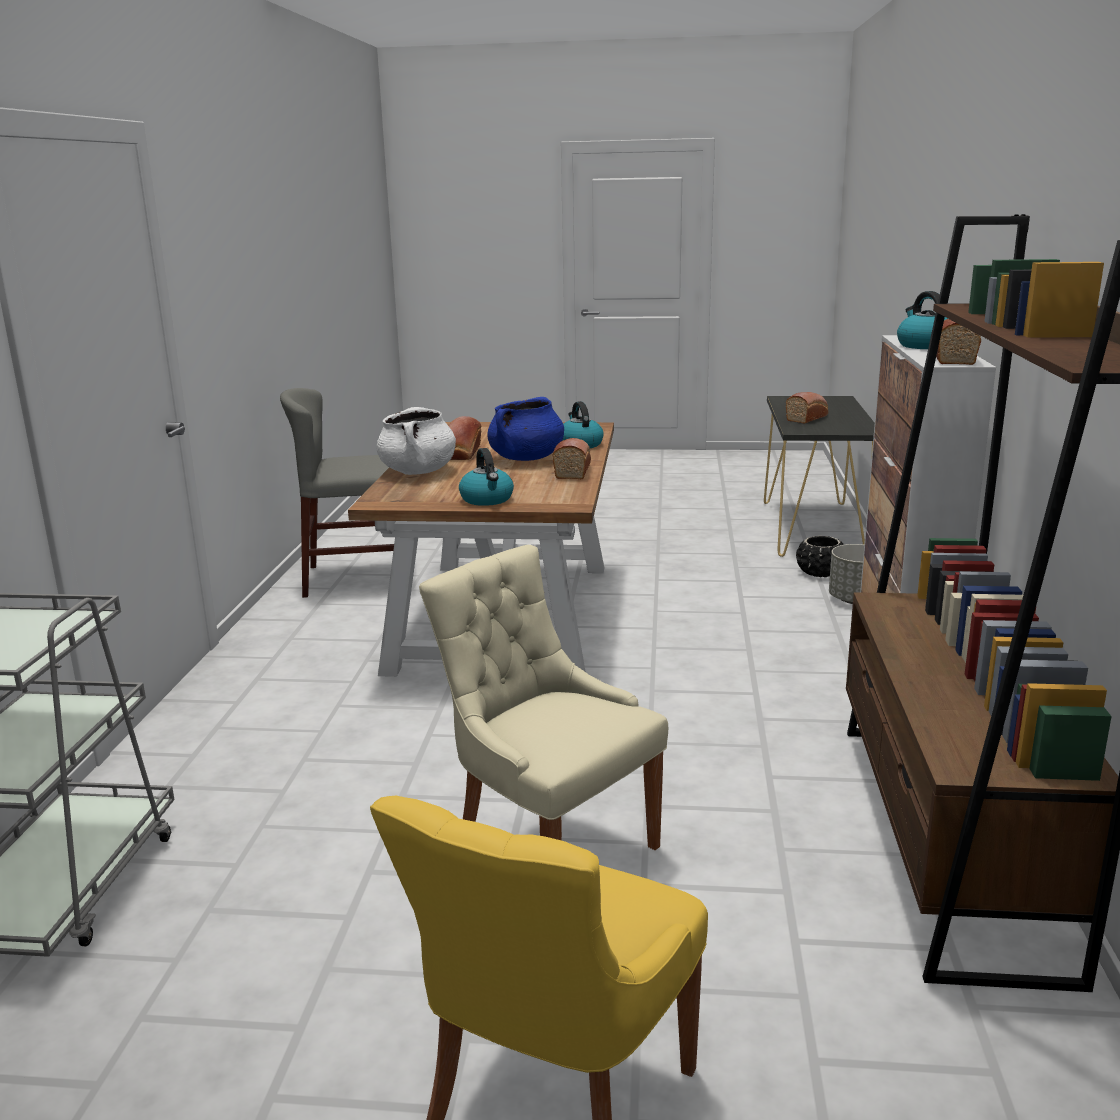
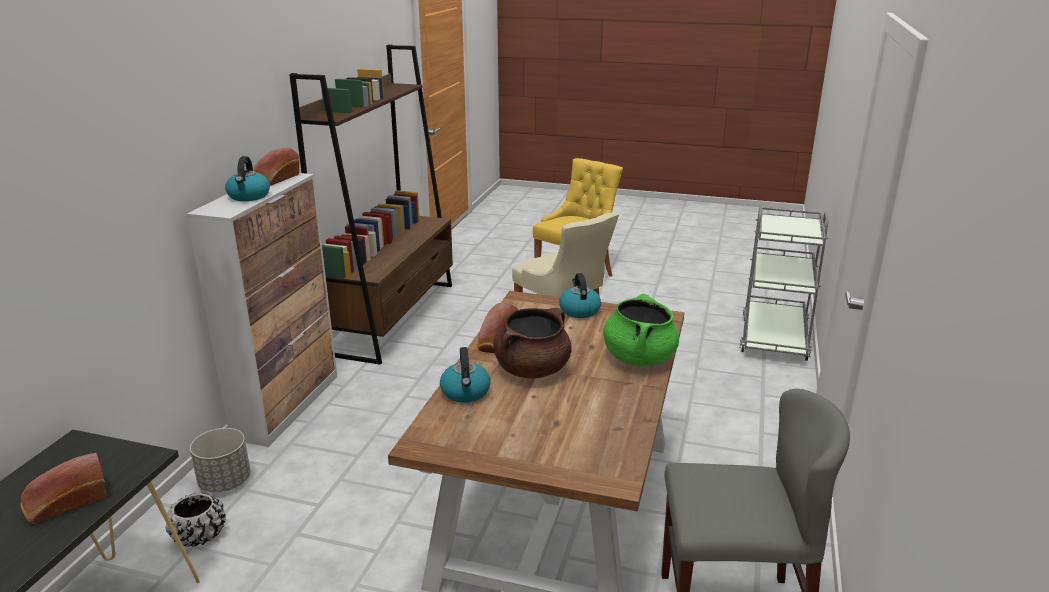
camera: 170 degrees left, 5 degrees up
(418, 471) = (639, 358): white cooking pot -> green cooking pot
(462, 453) = (596, 389): bread -> none
(526, 458) = (532, 369): blue cooking pot -> brown cooking pot

